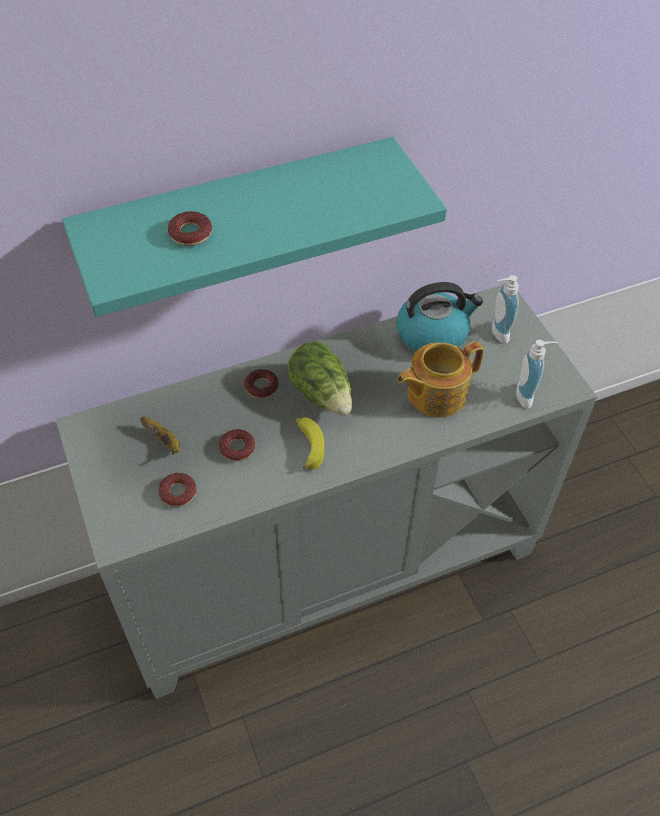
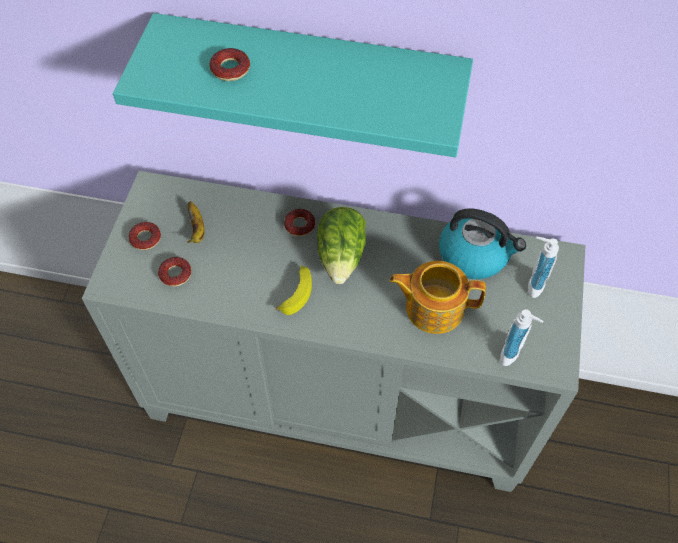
camera: 35 degrees right, 5 degrees up
(237, 448) = (243, 264): donut -> donut (145, 238)

